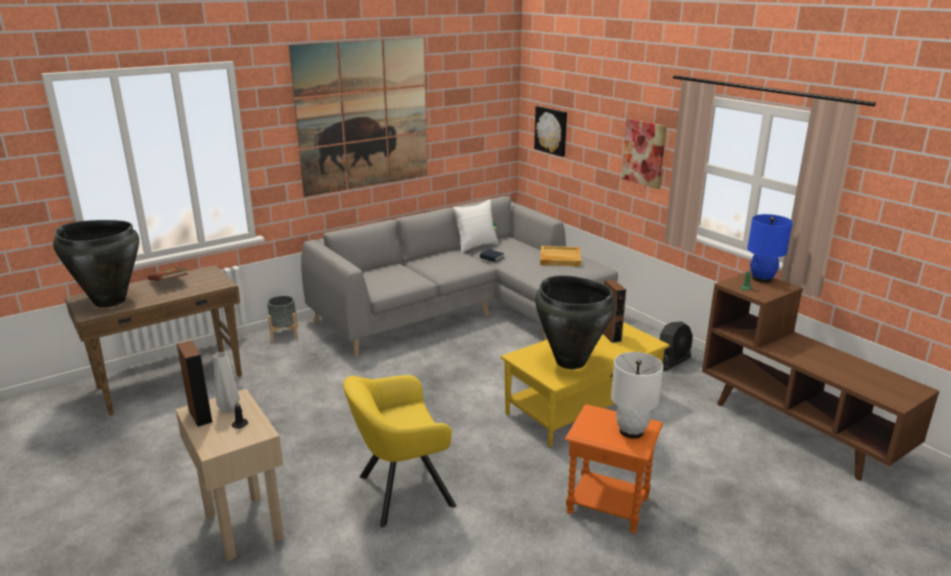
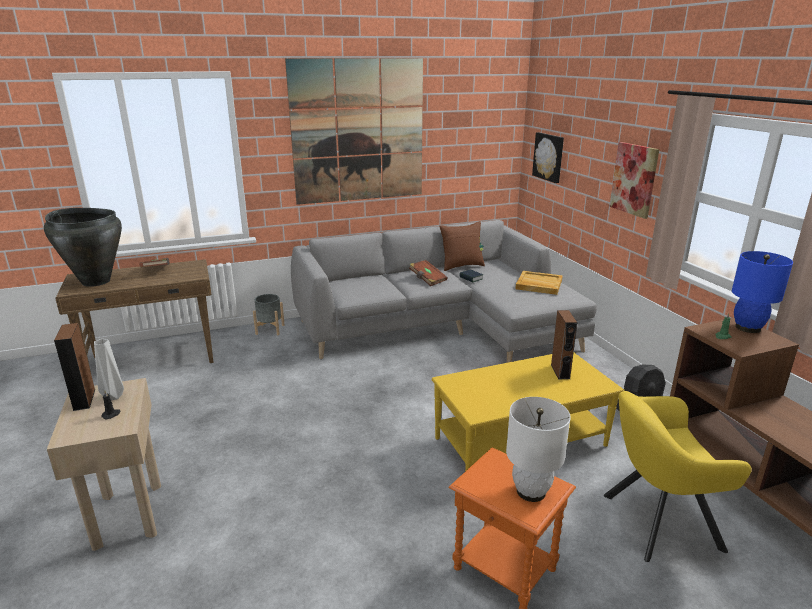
camera: 15 degrees right, 0 degrees up
(400, 492) = (290, 506): yellow armchair -> yellow armchair (654, 522)
(450, 263) = (427, 279): none -> brown book
(476, 247) = (461, 266): white pillow -> brown pillow
(571, 362) = (503, 394): black vase -> none

